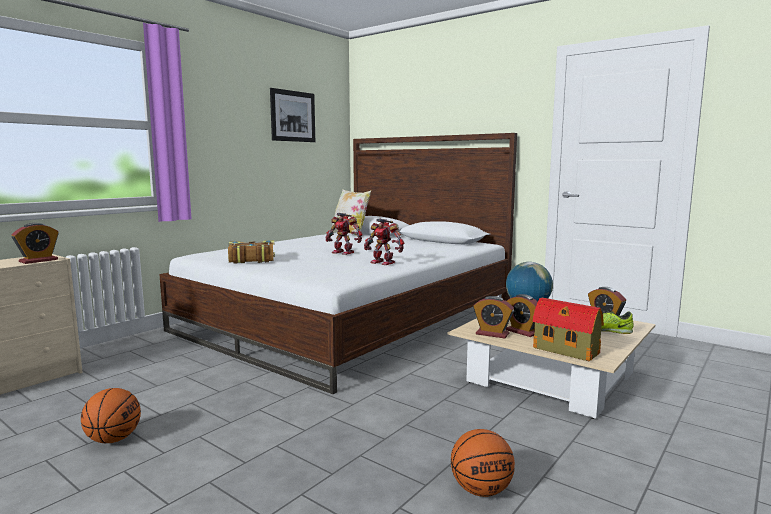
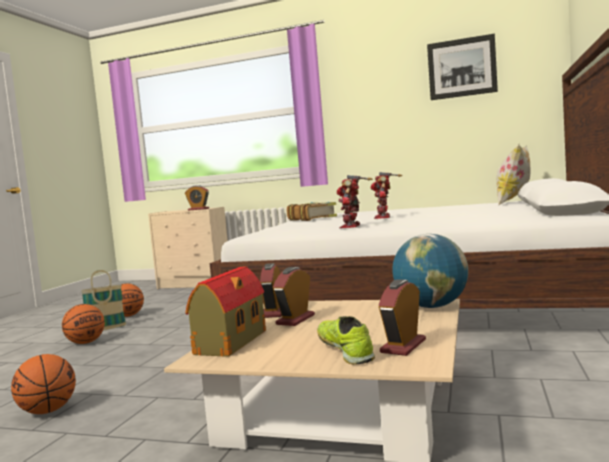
camera: 70 degrees right, 5 degrees down
(166, 458) = (106, 329): none -> basket
(220, 474) = (86, 343): none -> basketball

